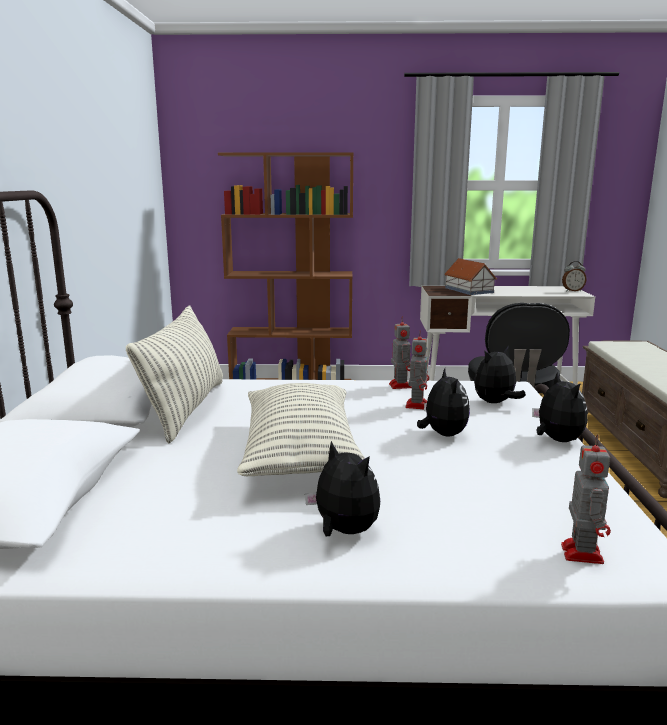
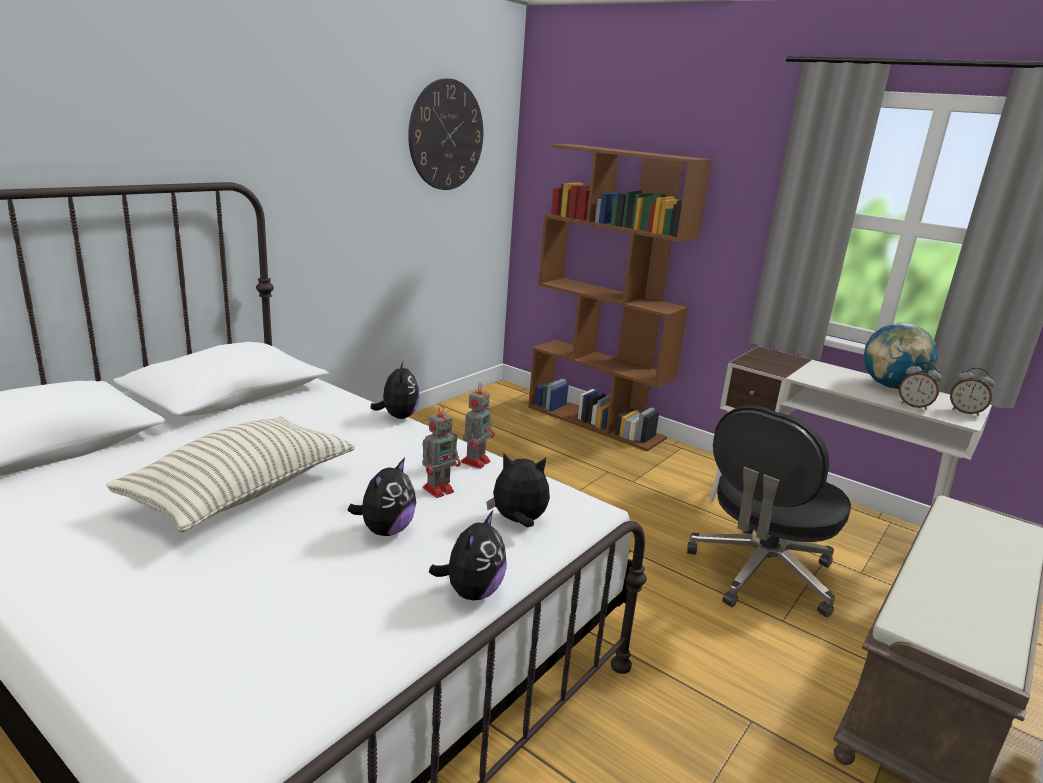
camera: 35 degrees right, 5 degrees up
(130, 149) = (446, 135): none -> wall clock
(185, 409) = (264, 414): pillow -> none
(344, 531) = (113, 575): plush toy -> plush toy (398, 416)
(469, 290) = (804, 368): toy house -> none
(522, 288) = (891, 386): none -> globe
(550, 293) = (914, 405): none -> alarm clock
(581, 552) = (203, 707): toy robot -> none

